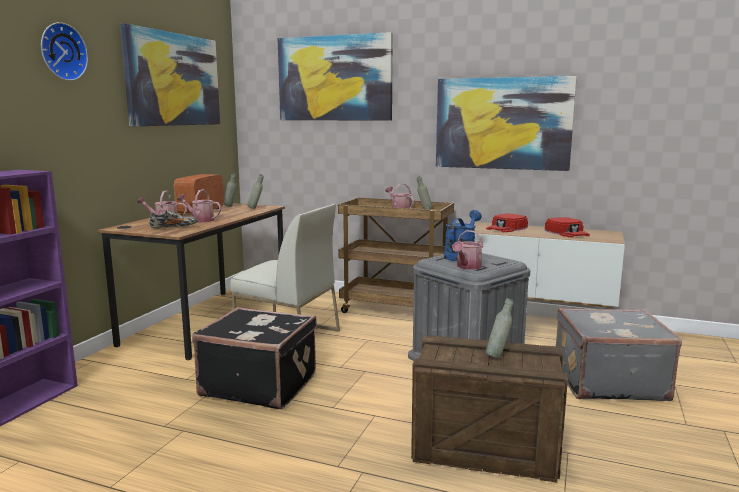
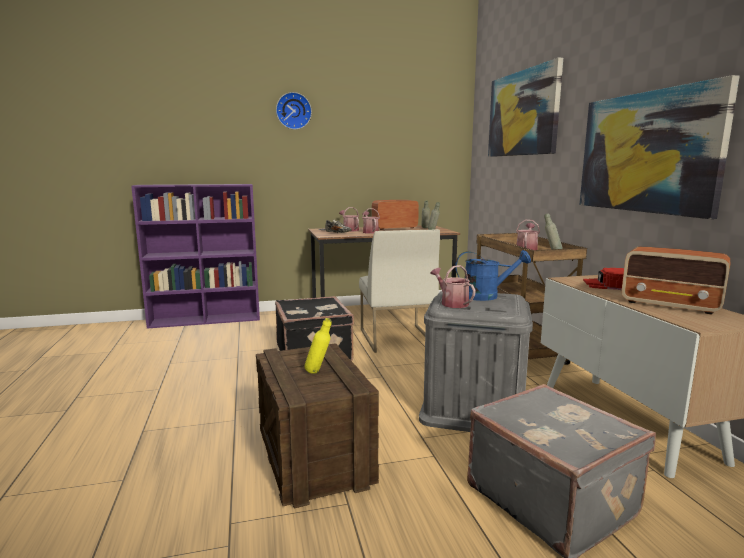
camera: 55 degrees right, 0 degrees up
(173, 80) = (395, 125): picture -> none
(467, 267) = (452, 303): watering can -> watering can turned 60 degrees clockwise
(498, 356) = (318, 373): grey bottle -> yellow bottle
(567, 232) = (671, 305): red cap -> radio

